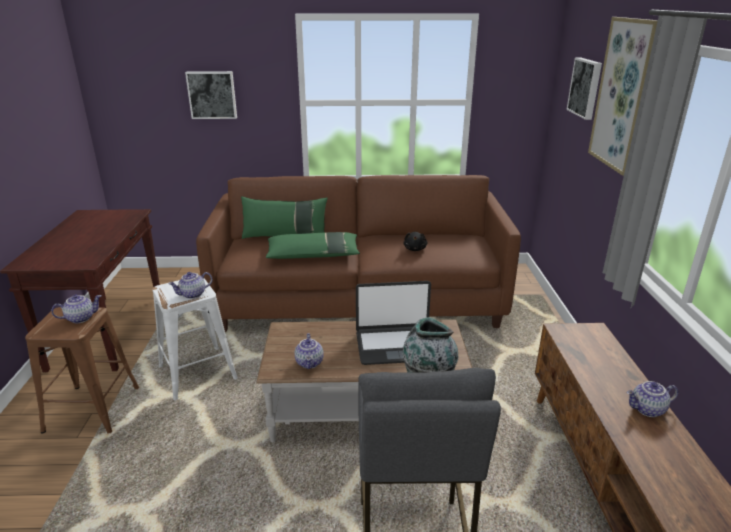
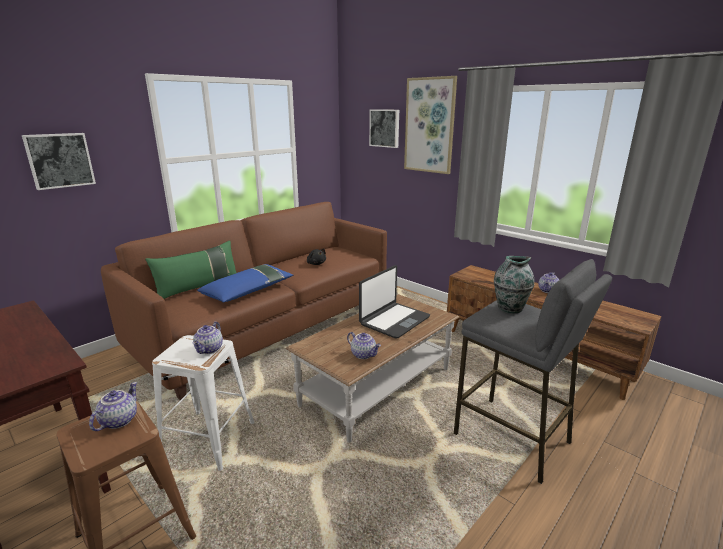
camera: 45 degrees left, 5 degrees down
(313, 255) = (248, 290): green pillow -> blue pillow

